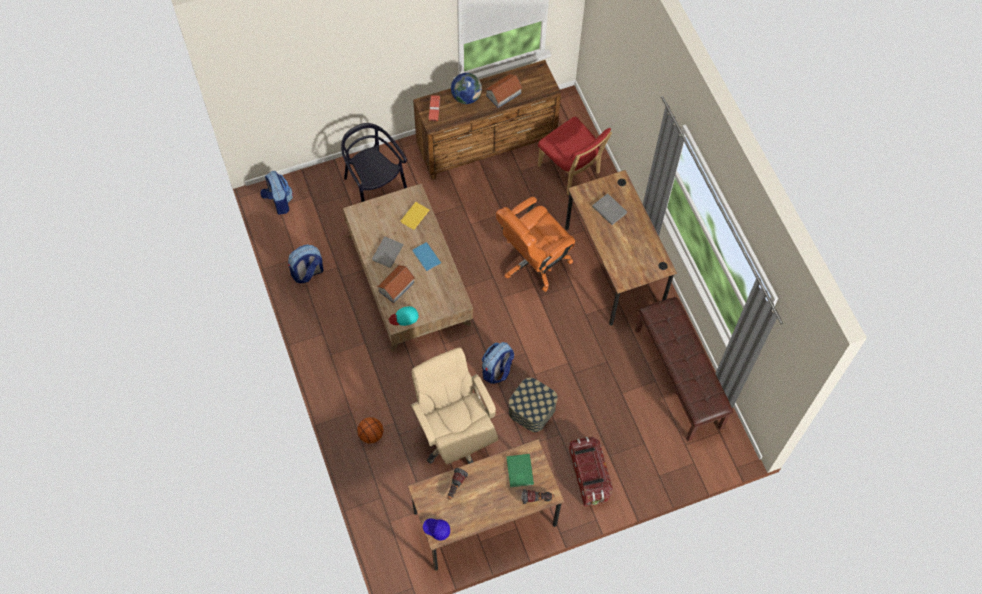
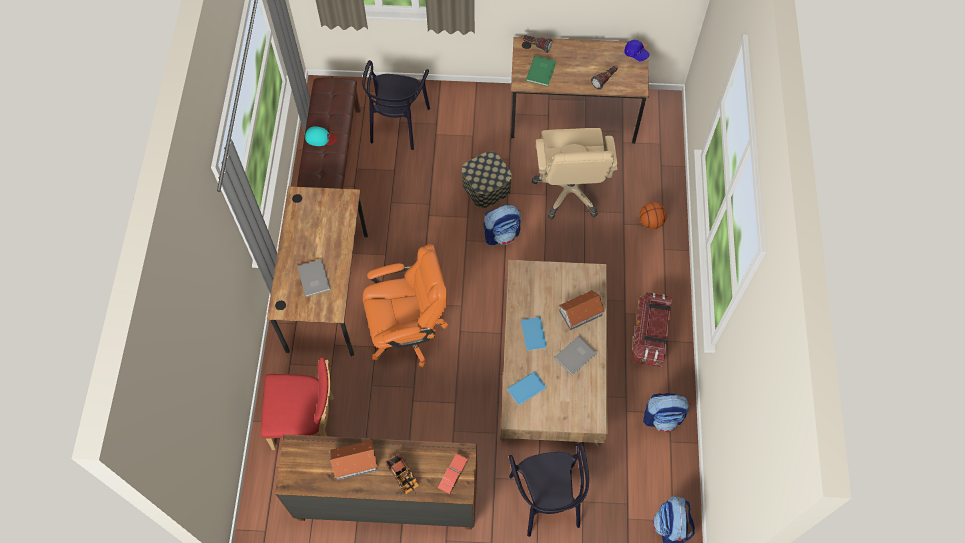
camera: 155 degrees left, 0 degrees up
(404, 317) = (585, 276): turquoise cap -> turquoise cap (320, 138)
(413, 216) = (528, 388): yellow book -> blue book
(466, 97) = (404, 477): globe -> toy truck
(570, 171) = (307, 422): red chair -> red chair turned 105 degrees clockwise
(589, 475) = (463, 115): storage box -> storage box (649, 335)
(644, 440) = (398, 123): none -> black chair

